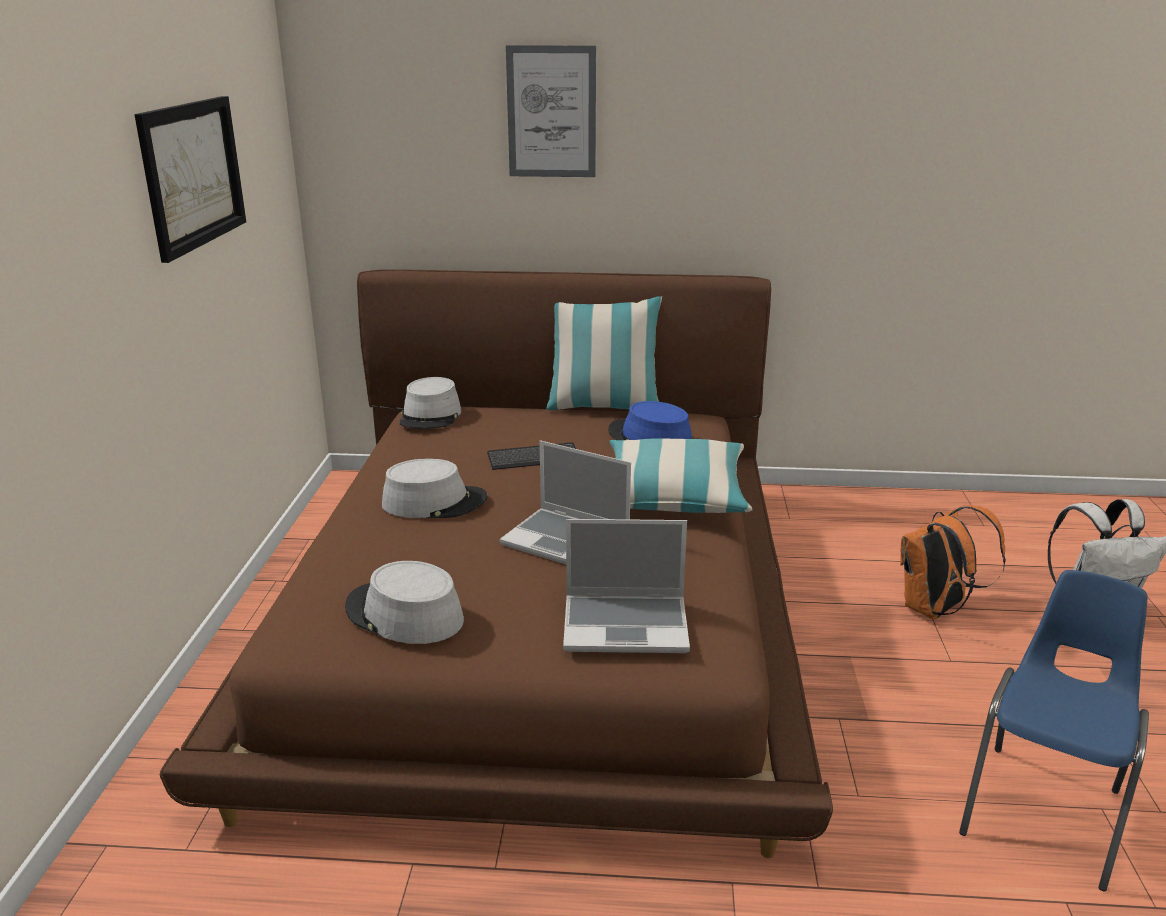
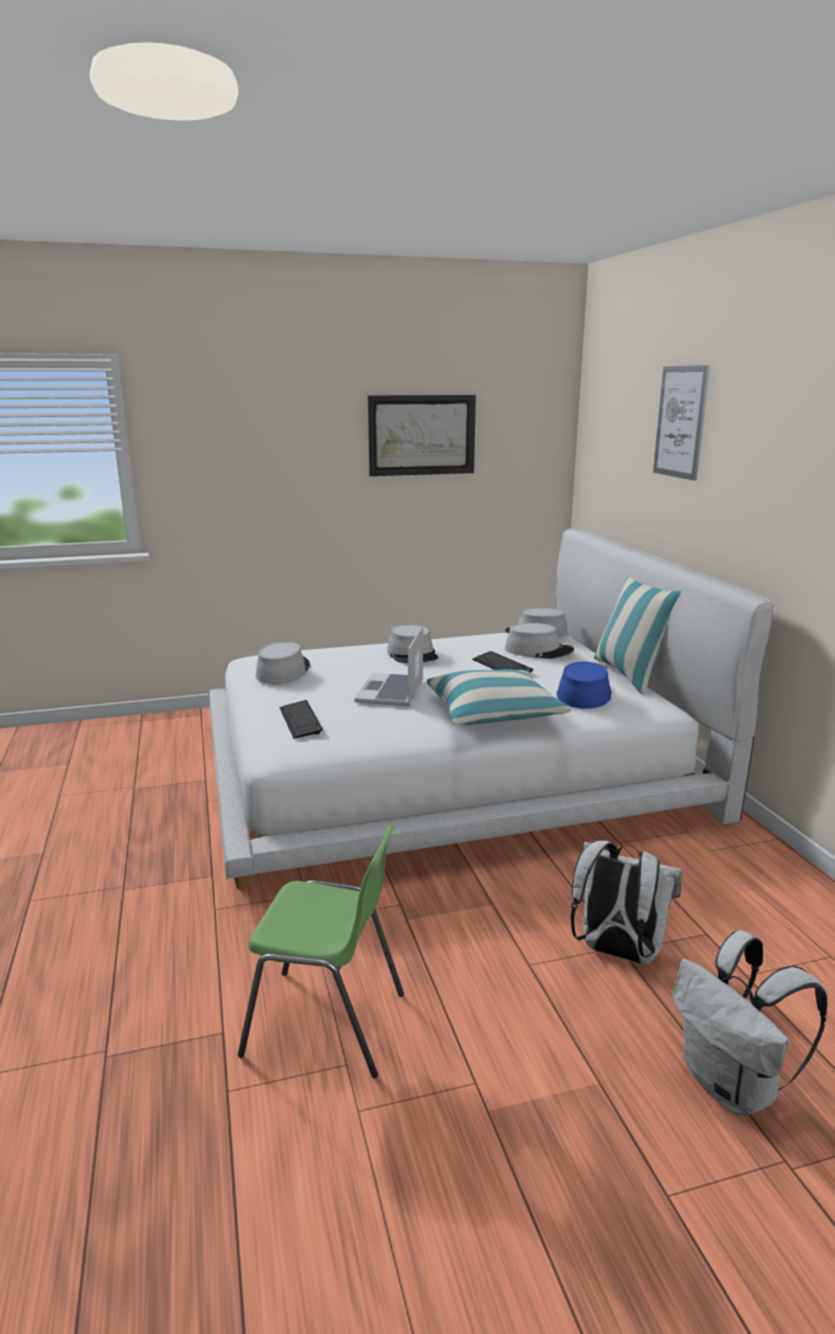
camera: 70 degrees right, 5 degrees down
(496, 428) = (538, 650): none -> grey hat
(539, 613) = (448, 767): brown bed -> white bed
(627, 625) = (300, 721): laptop -> keyboard
(935, 610) = (616, 952): orange backpack -> white backpack
(1044, 812) = (327, 1024): blue chair -> green chair

